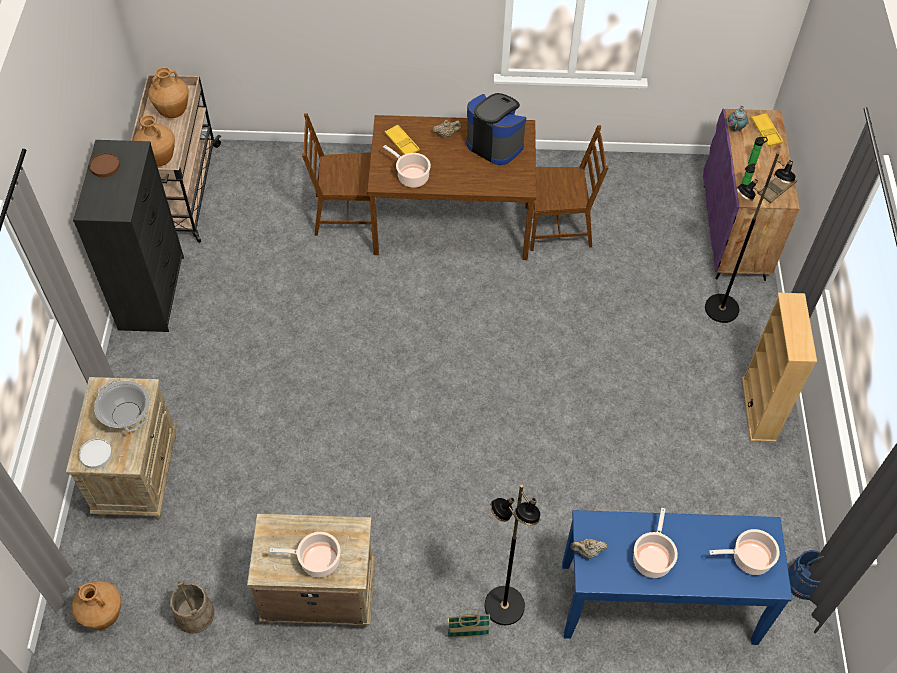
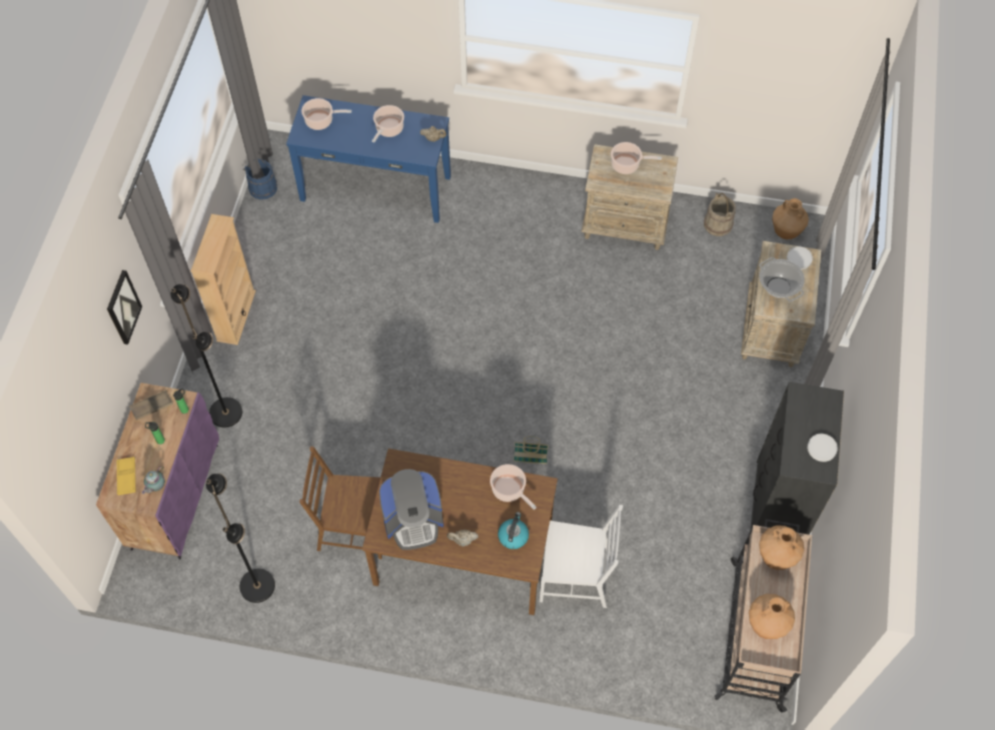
camera: 170 degrees left, 5 degrees up
(105, 166) = (821, 448): brown plate -> white plate
(345, 214) = (576, 576): brown chair -> white chair
(402, 143) = (513, 536): yellow tray -> kettle
(468, 634) = (519, 187): basket -> basket (530, 461)
(495, 144) = (413, 521): coffee machine -> coffee machine turned 60 degrees counterclockwise
(503, 606) = (489, 200): black floor lamp -> black floor lamp (258, 585)
(838, 172) = (123, 307): none -> picture

